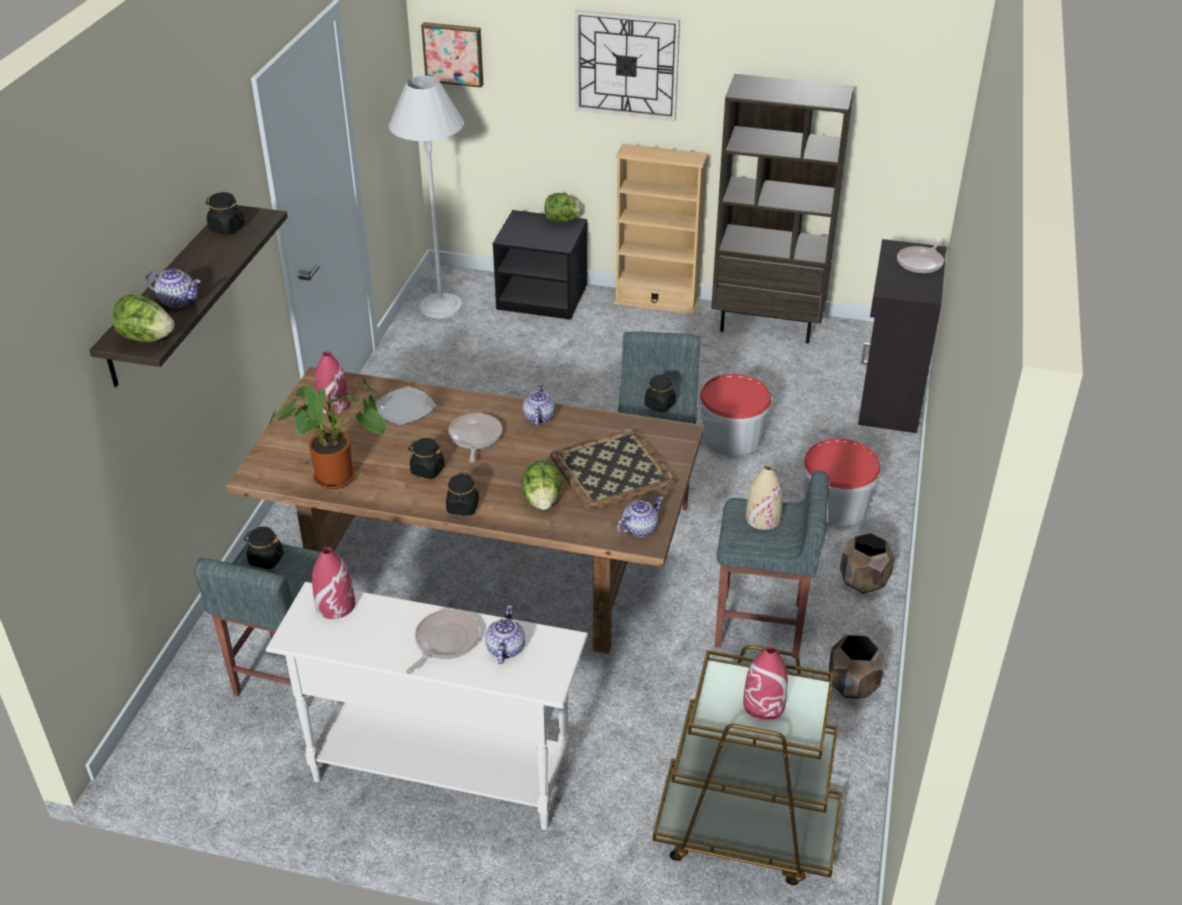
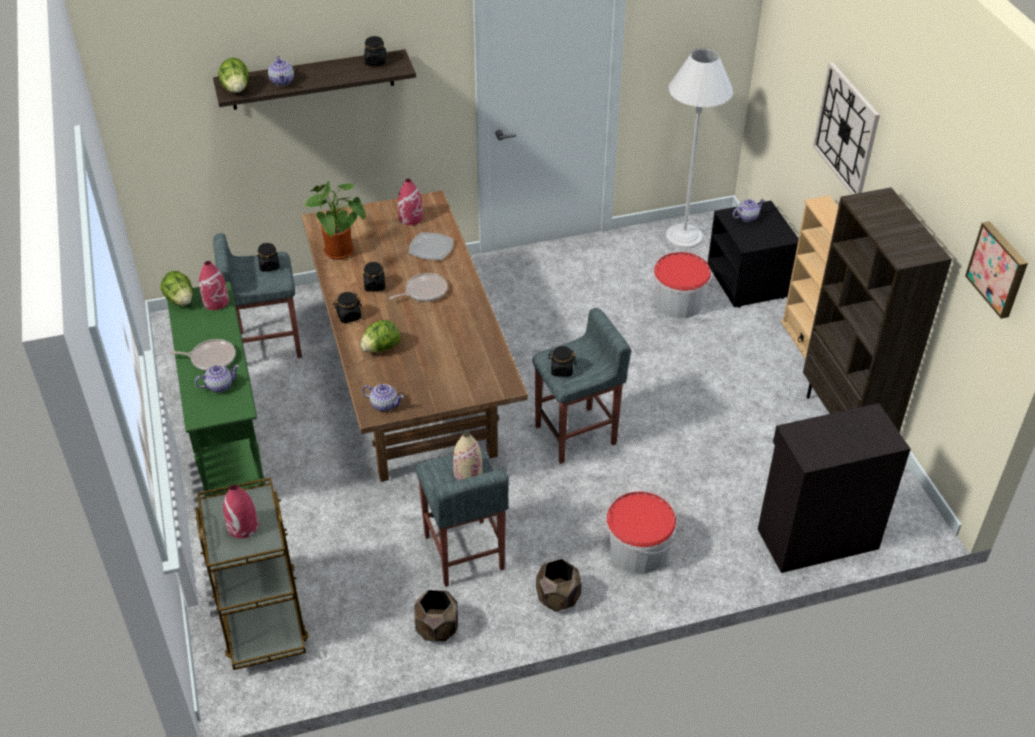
camera: 60 degrees right, 5 degrees up
(440, 772) = (230, 446): white console table -> green console table
(453, 53) = (773, 50): picture -> picture (999, 269)
(538, 418) = (469, 310): teapot -> teapot (746, 217)
(562, 220) = (784, 230): lettuce -> lettuce (180, 300)
(613, 468) = (440, 367): tray -> none
(732, 436) = (671, 456): bucket -> bucket (679, 302)
(921, 262) = (863, 440): frying pan -> none

